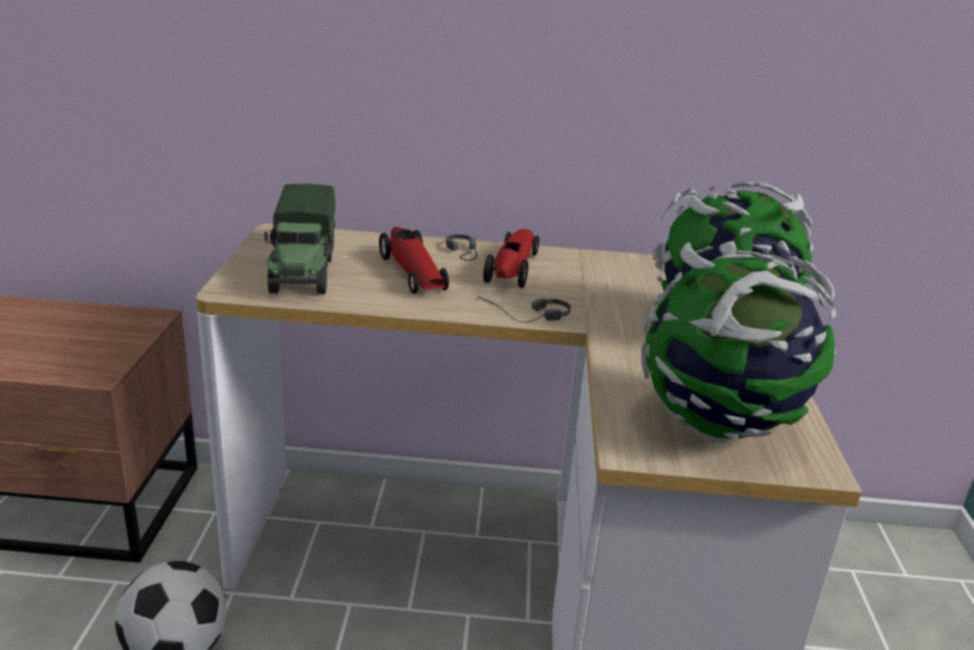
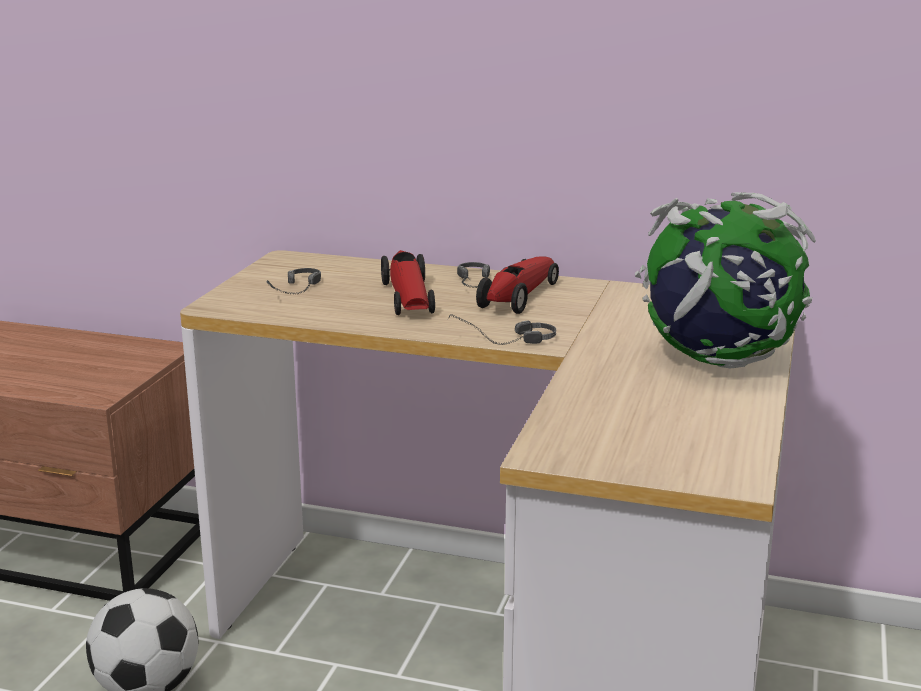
camera: 15 degrees right, 5 degrees down
(303, 269) = (296, 291): toy truck -> headphones
(721, 426) = (655, 441): globe -> none

